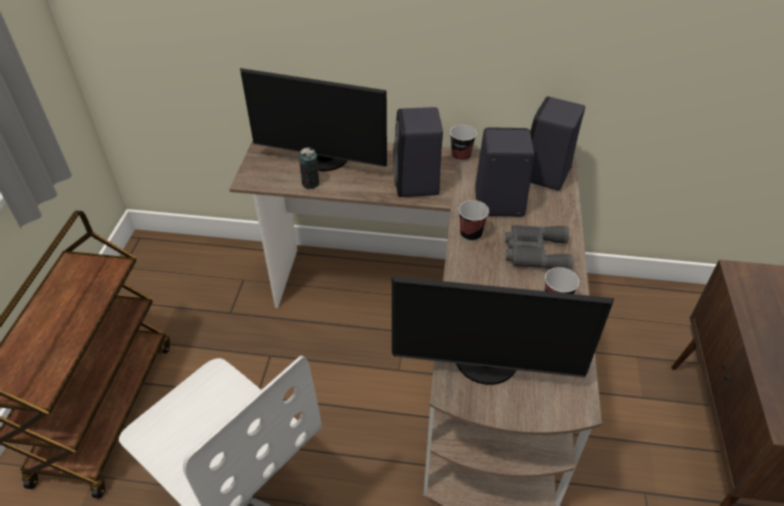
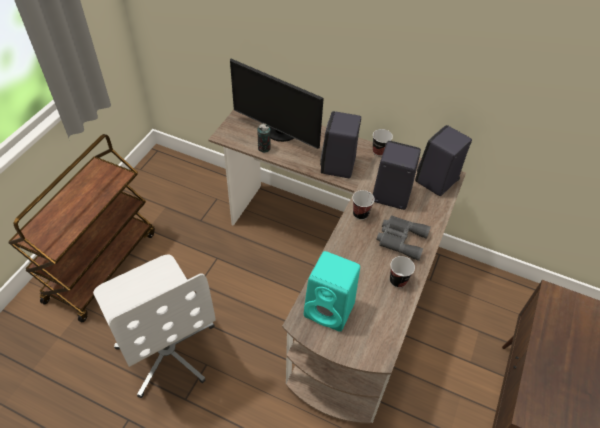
camera: 15 degrees right, 5 degrees up
(486, 364) = (331, 310): monitor -> turquoise speaker

